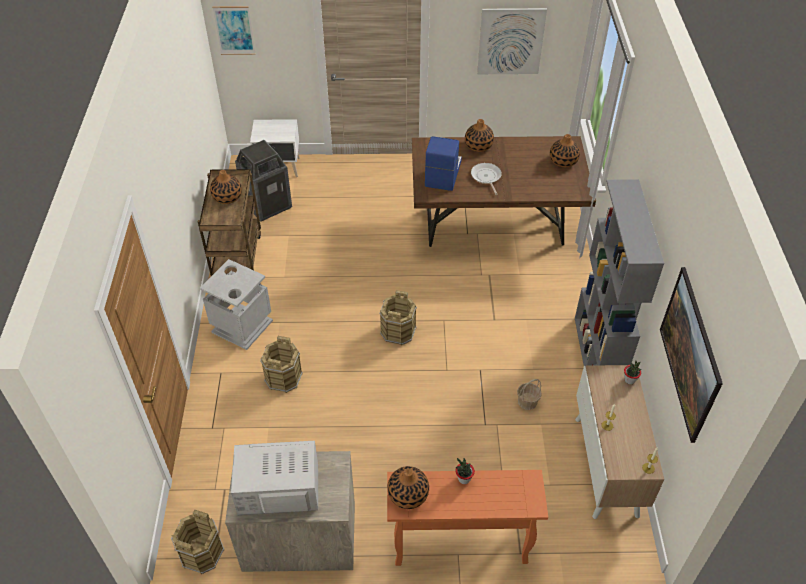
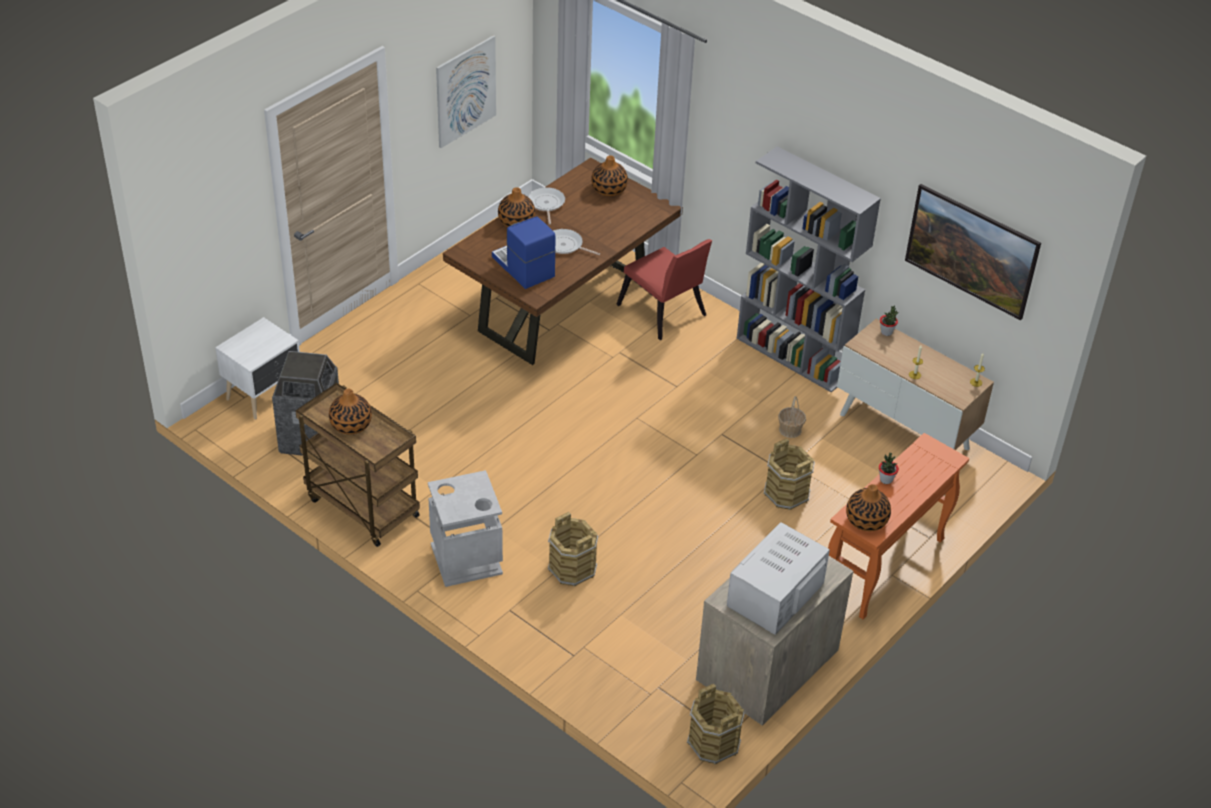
camera: 50 degrees left, 5 degrees down
(234, 30) = (187, 234): picture -> none
(397, 331) = (612, 456): brown bucket -> brown bucket (786, 493)
(511, 146) = (546, 204): none -> frying pan
(549, 271) = (664, 314): none -> red chair

